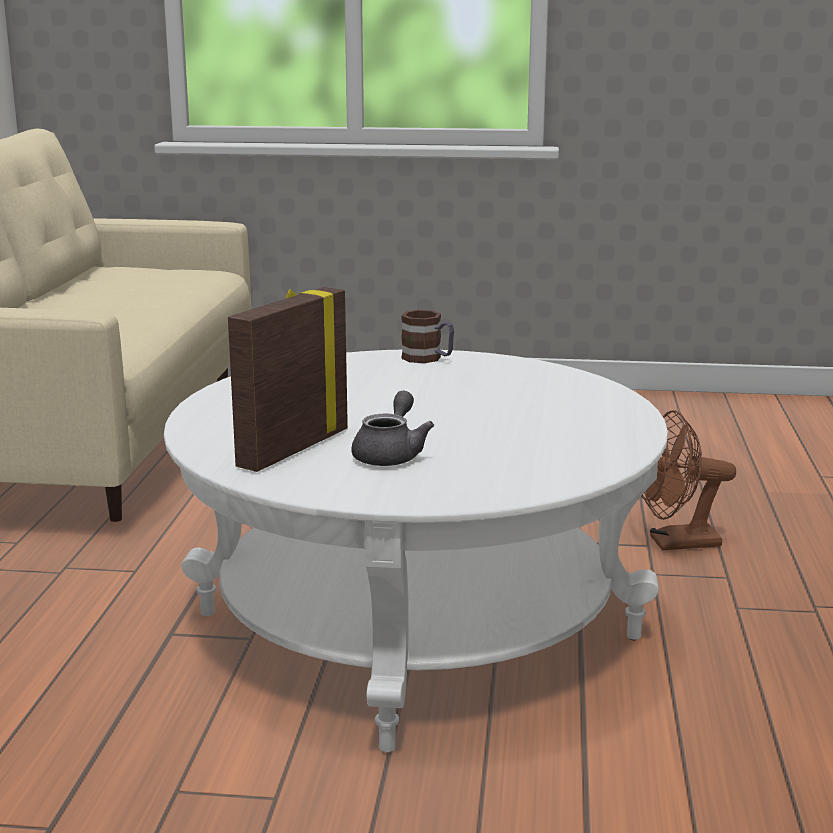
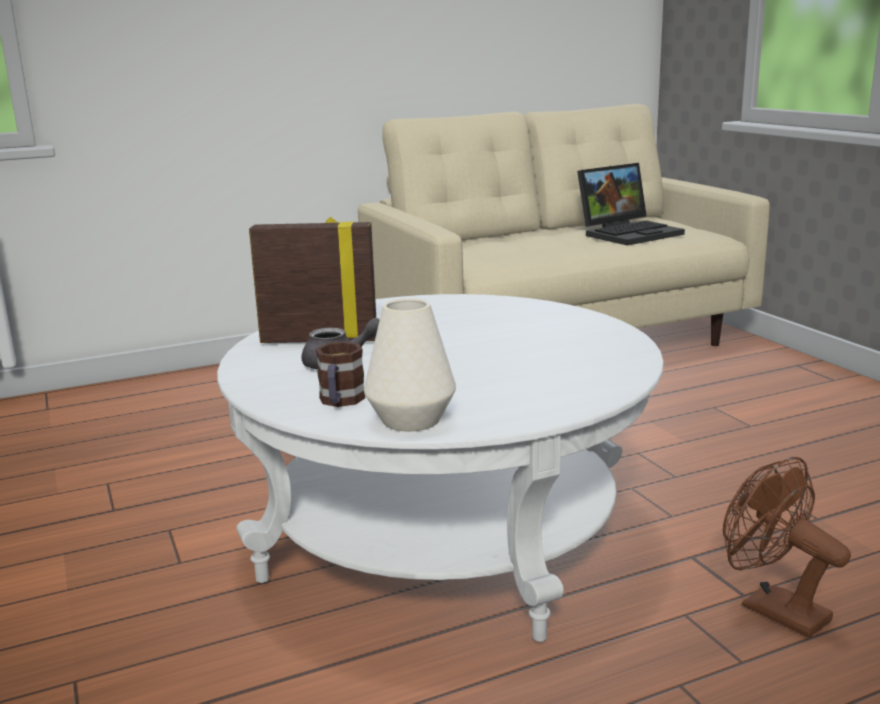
camera: 60 degrees right, 0 degrees up
(134, 286) = (629, 233): none -> laptop
(428, 359) = (585, 323): mug -> mug (340, 402)
(591, 459) = (410, 420): none -> white vase

